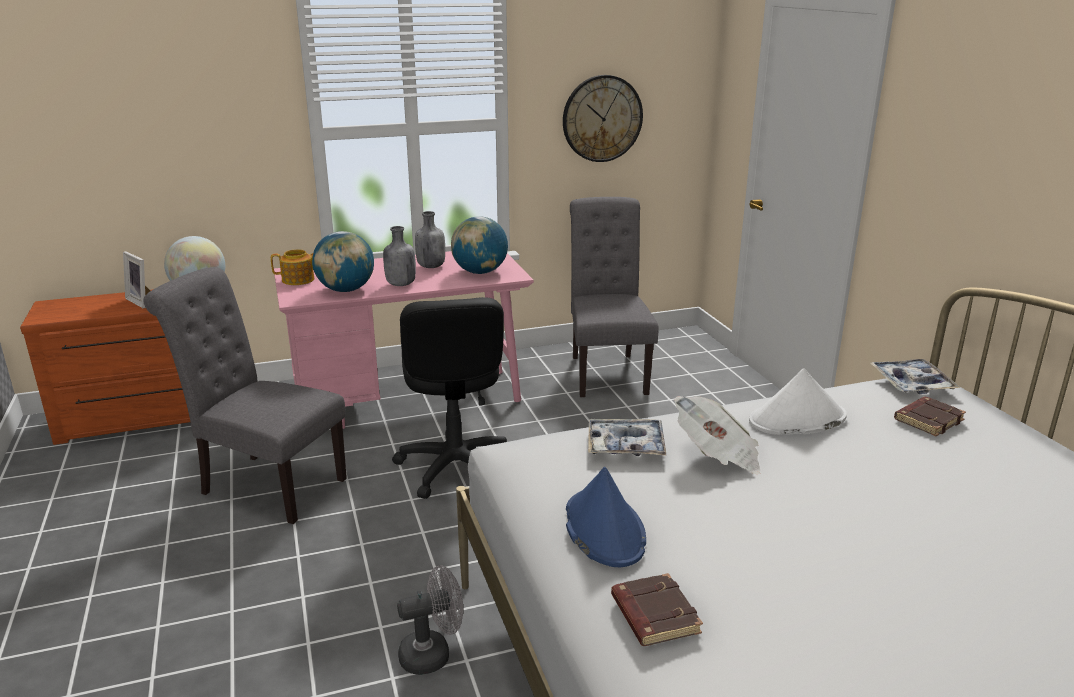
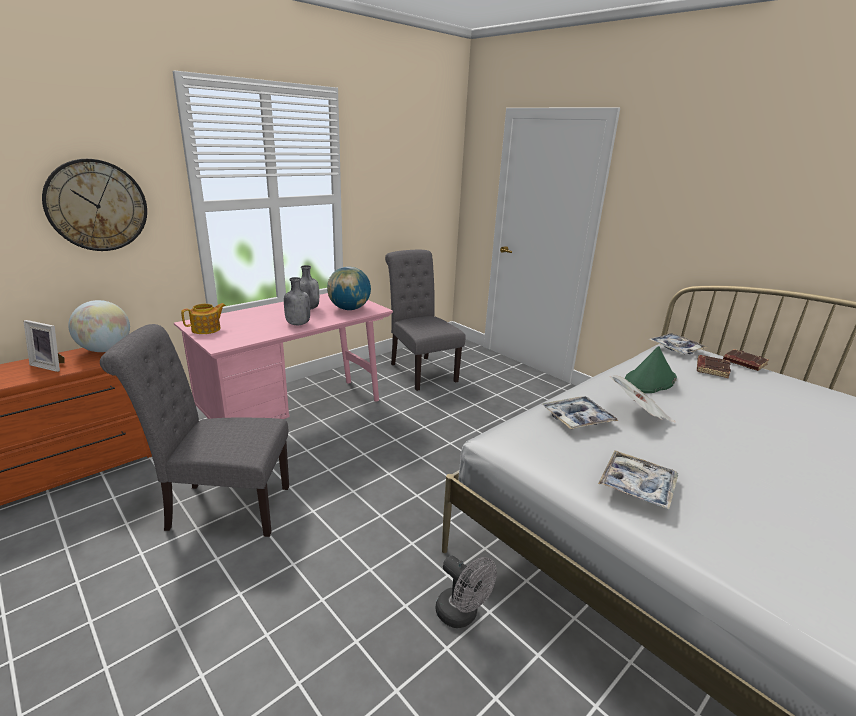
camera: 25 degrees left, 0 degrees up
(346, 290) = (257, 333): globe -> none
(433, 654) = (462, 615): grey fan -> grey fan turned 90 degrees clockwise
(455, 467) = (367, 458): black office chair -> none
(602, 118) = (399, 195): wall clock -> wall clock (97, 205)
(603, 529) = (637, 486): blue hat -> tray
(653, 615) = (744, 546): brown book -> brown book (743, 363)
(797, 420) = (649, 381): white hat -> green hat

